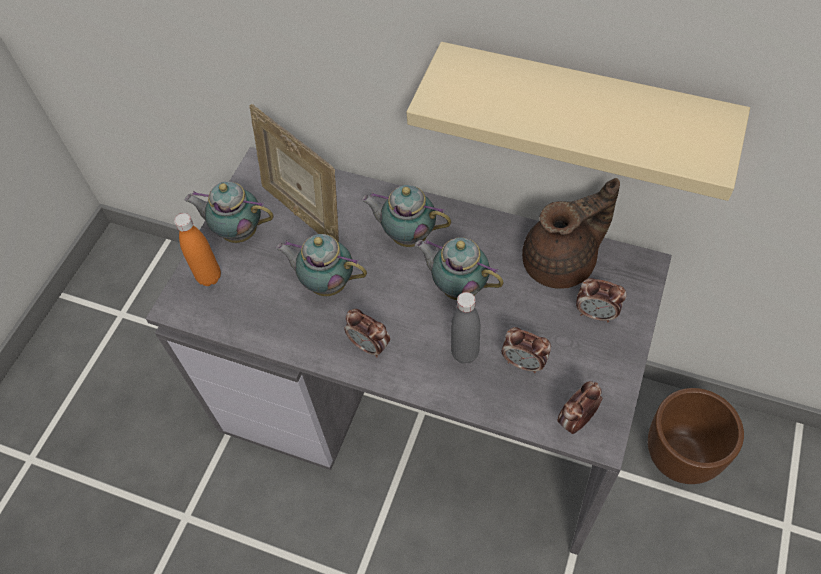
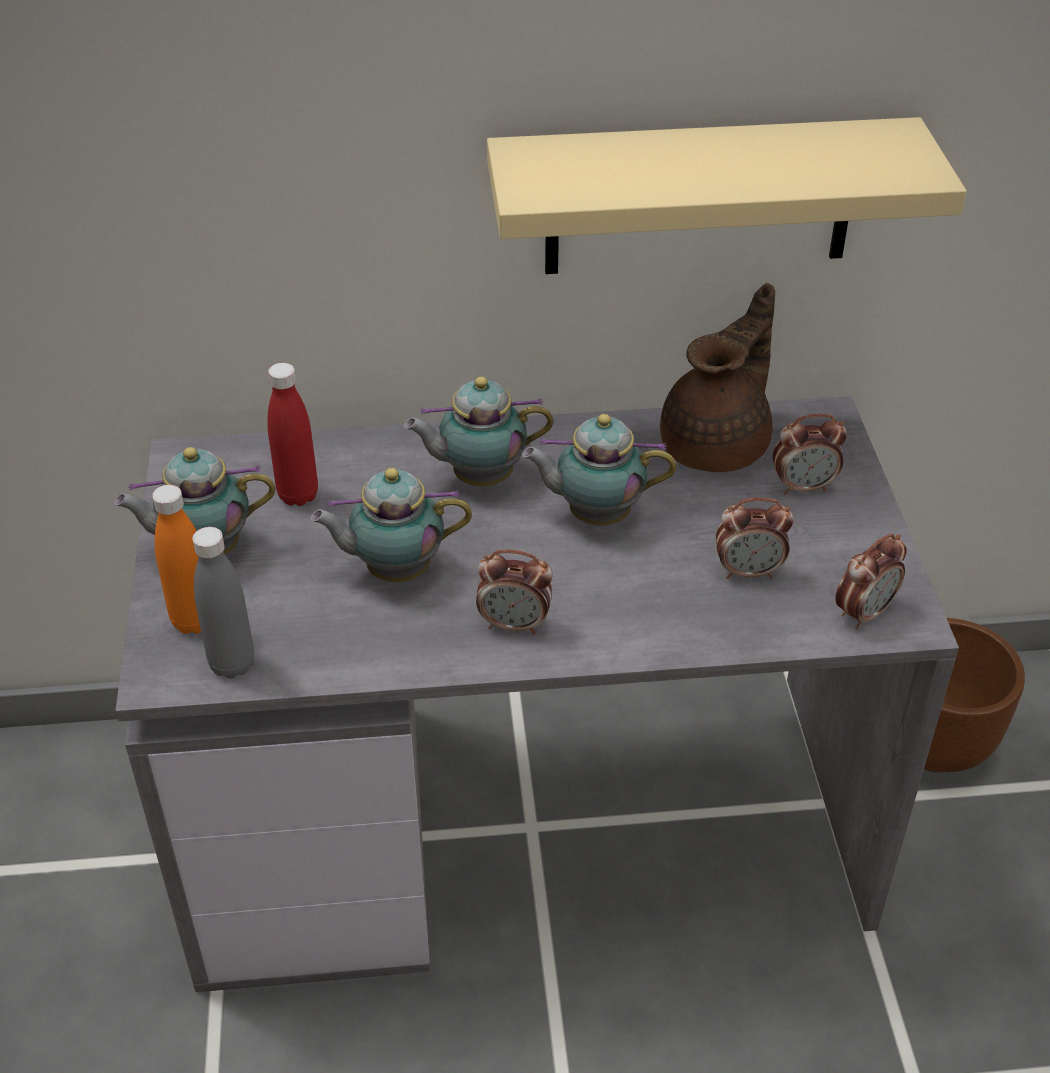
camera: 30 degrees left, 15 degrees down
(304, 213) = (298, 495): picture frame -> red bottle
(465, 353) = (659, 587): grey bottle -> grey bottle (232, 664)
(576, 420) = (864, 613): alarm clock -> alarm clock turned 150 degrees counterclockwise

